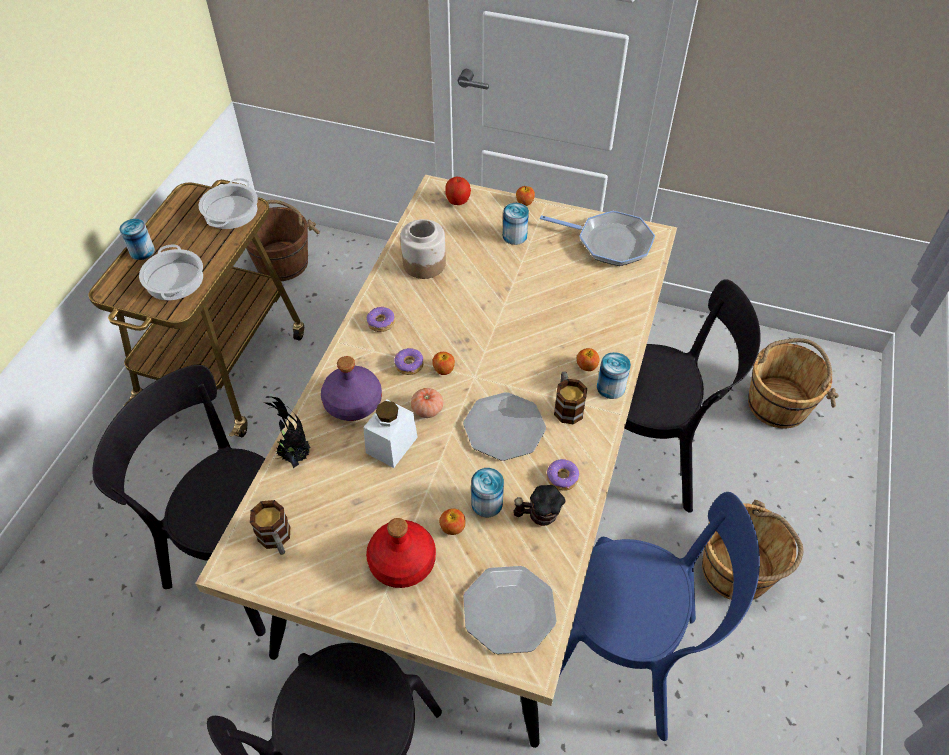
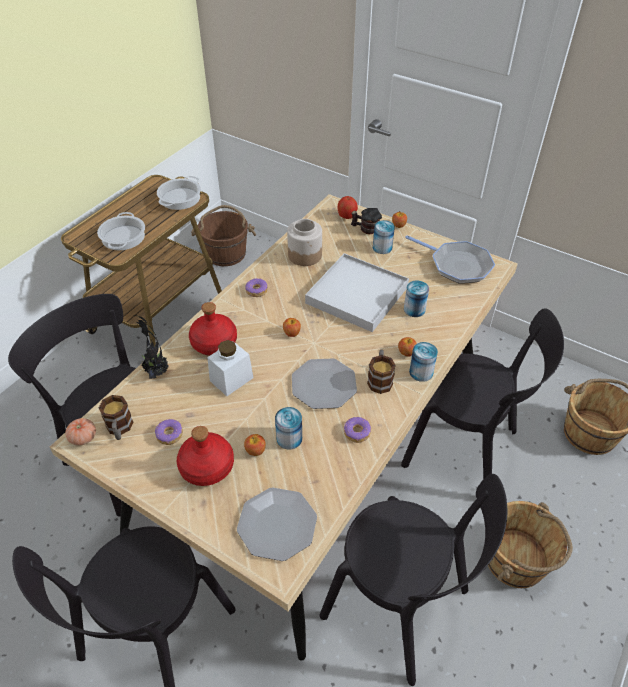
camera: 15 degrees right, 5 degrees down
(142, 251) = (108, 214): can -> can (414, 309)
(352, 403) = (213, 343): purple bottle -> red bottle
(409, 365) = (266, 325): donut -> donut (169, 435)
(427, 409) = (268, 359): tomato -> tomato (83, 437)
(505, 304) = (357, 295): none -> white tray
(538, 515) = (326, 457): mug -> mug (365, 229)
(628, 657) = (401, 608): blue chair -> black chair

